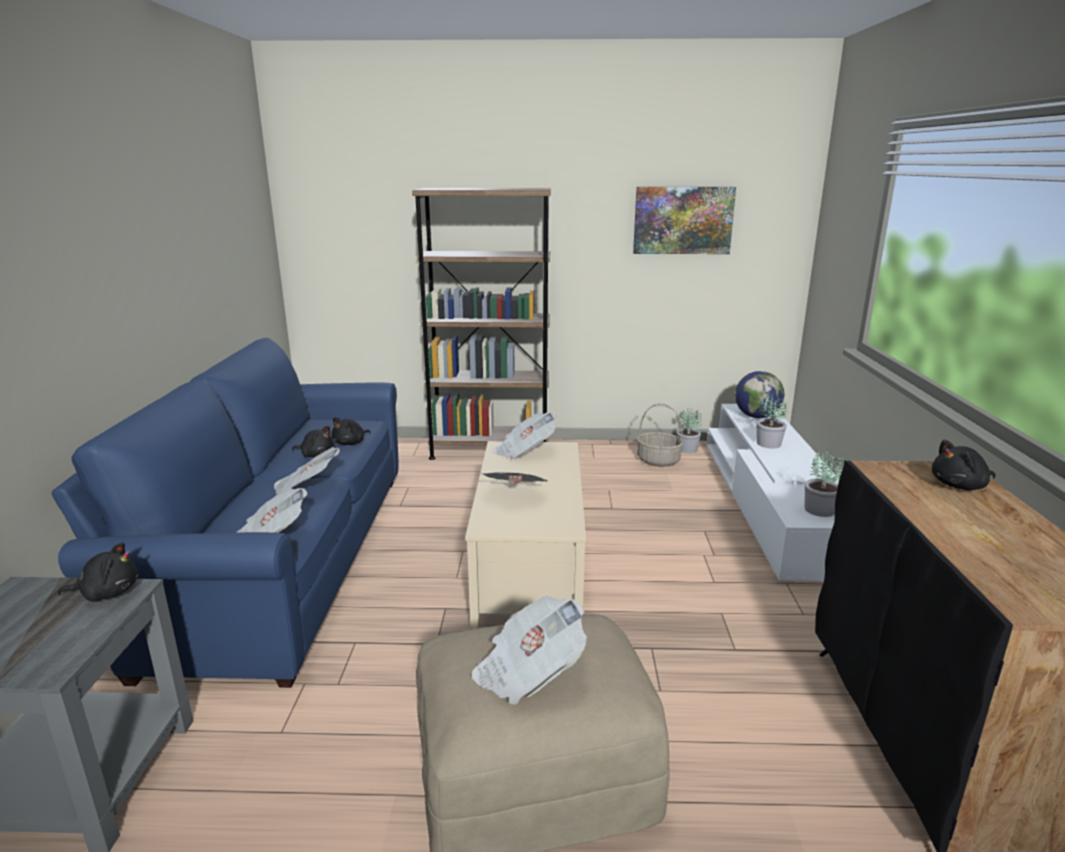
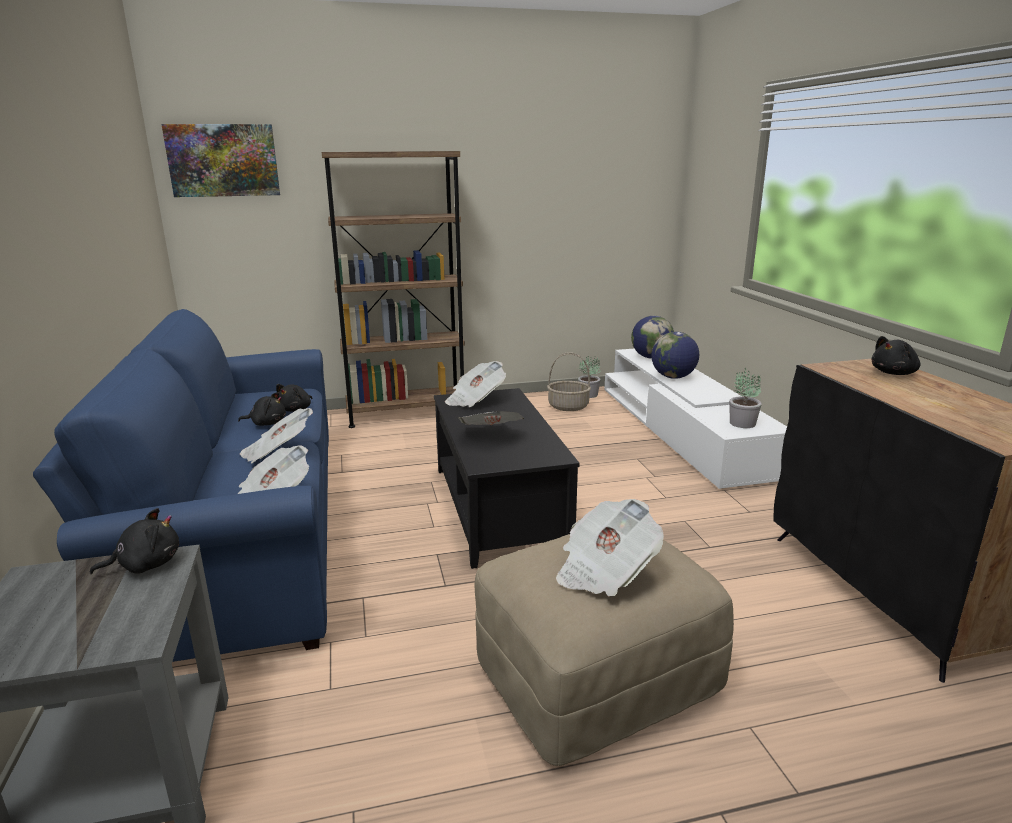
camera: 15 degrees left, 0 degrees up
(528, 567) = (496, 508): beige coffee table -> black coffee table
(683, 220) = (572, 181): picture -> picture (223, 160)
(768, 443) = (673, 377): potted plant -> globe

